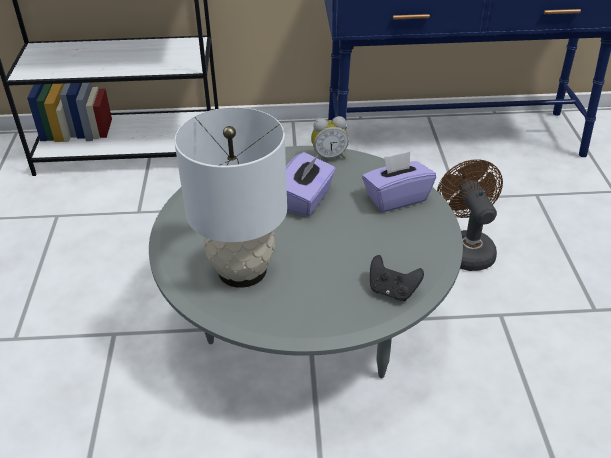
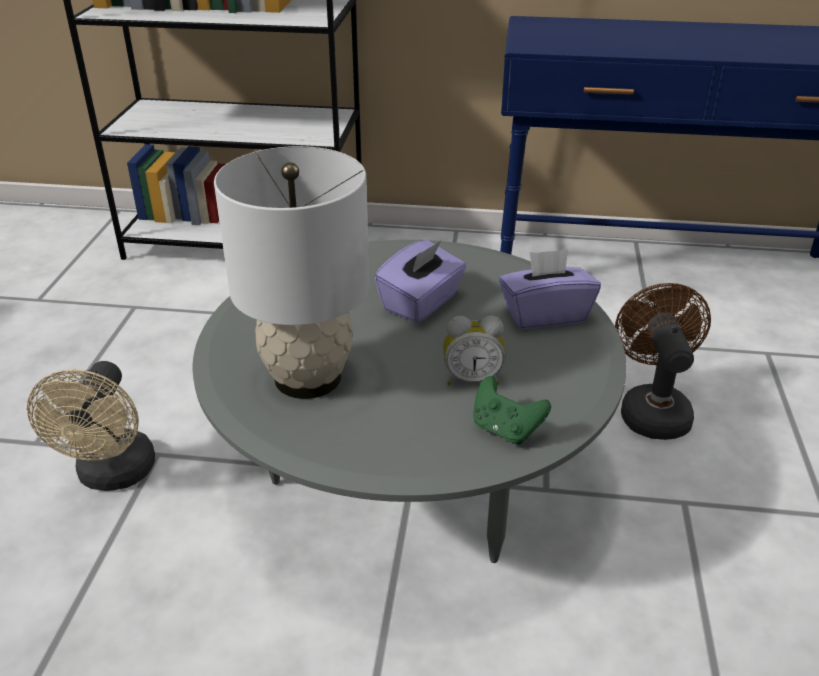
camera: 10 degrees right, 5 degrees down
(85, 356) = (113, 476): none -> beige fan
(329, 156) = (468, 256): alarm clock -> alarm clock (472, 379)
(392, 291) = (505, 429): black game controller -> green game controller

